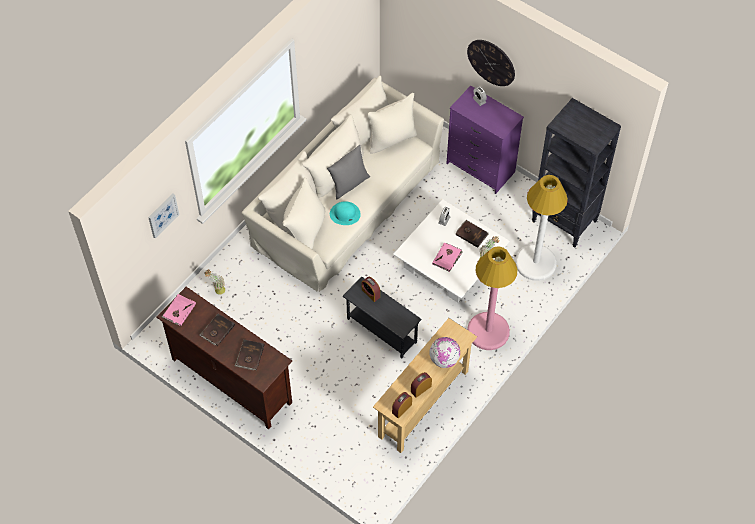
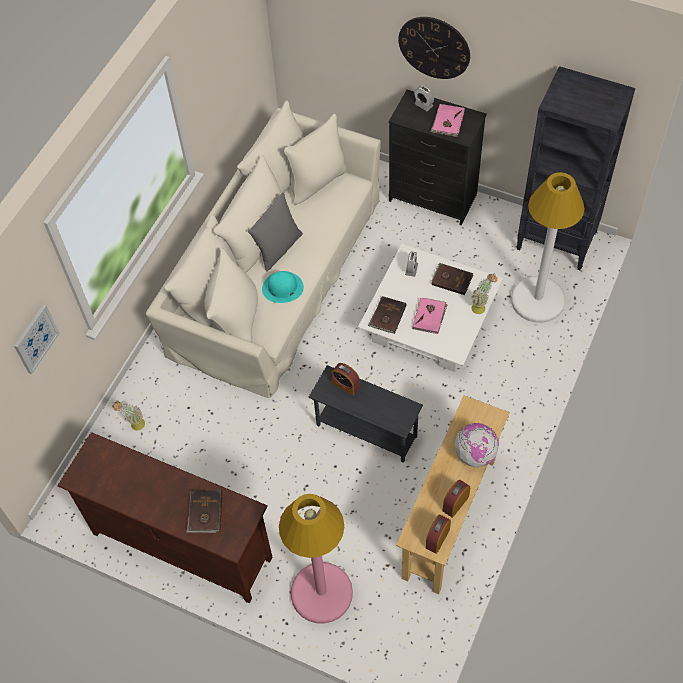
camera: 10 degrees left, 0 degrees up
(178, 310) = (88, 469): pink book -> pink book (447, 122)
(217, 330) = (149, 486): brown book -> brown book (387, 316)
(480, 168) = (432, 198): purple dresser -> black dresser
(488, 331) = (505, 401): pink floor lamp -> pink floor lamp (321, 593)

